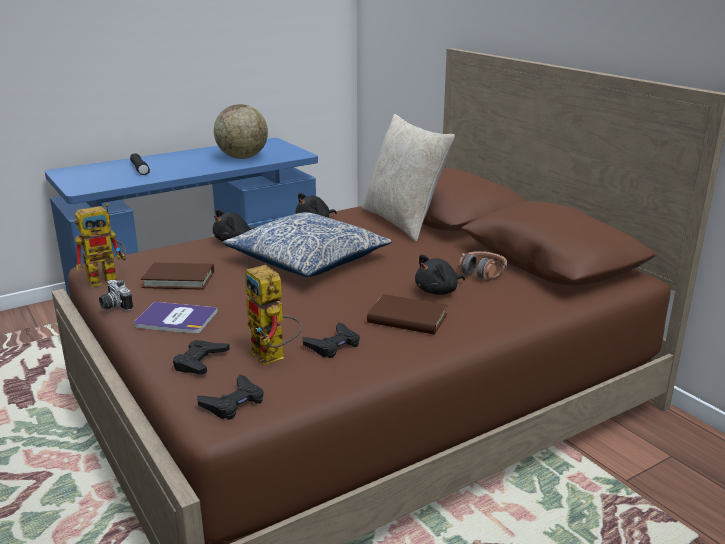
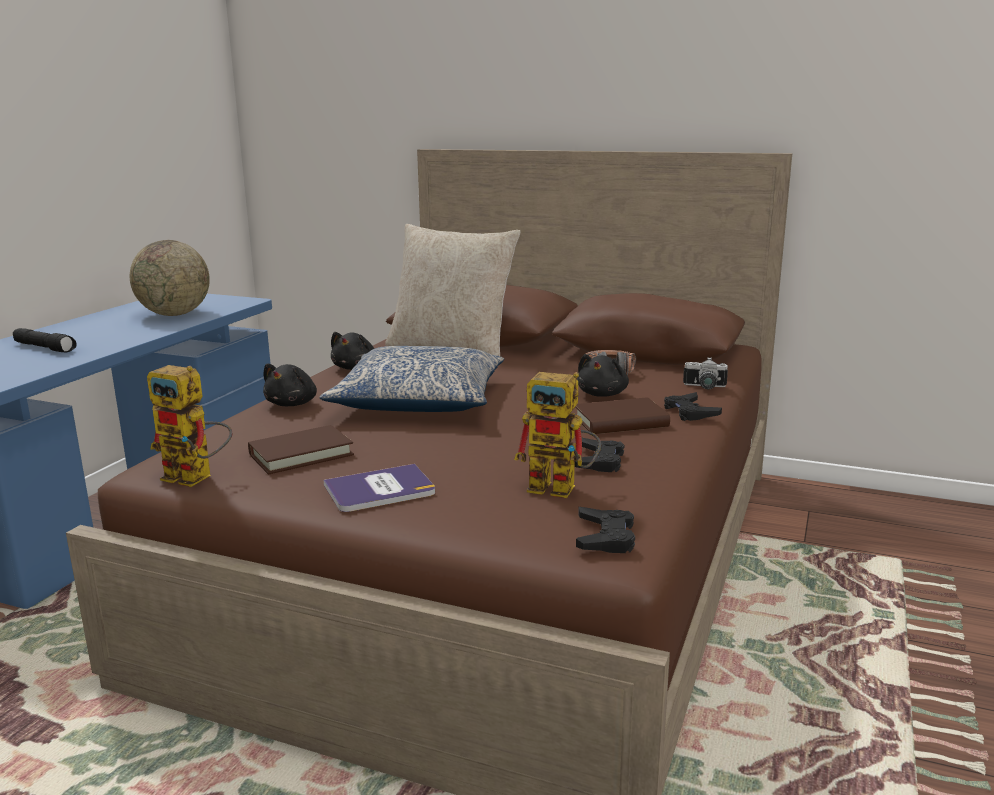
camera: 35 degrees left, 5 degrees down
(108, 278) = (197, 478): toy robot -> toy robot turned 90 degrees clockwise
(114, 306) = (268, 501): camera -> camera (704, 387)
(200, 362) = (494, 517): black game controller -> black game controller (690, 412)

